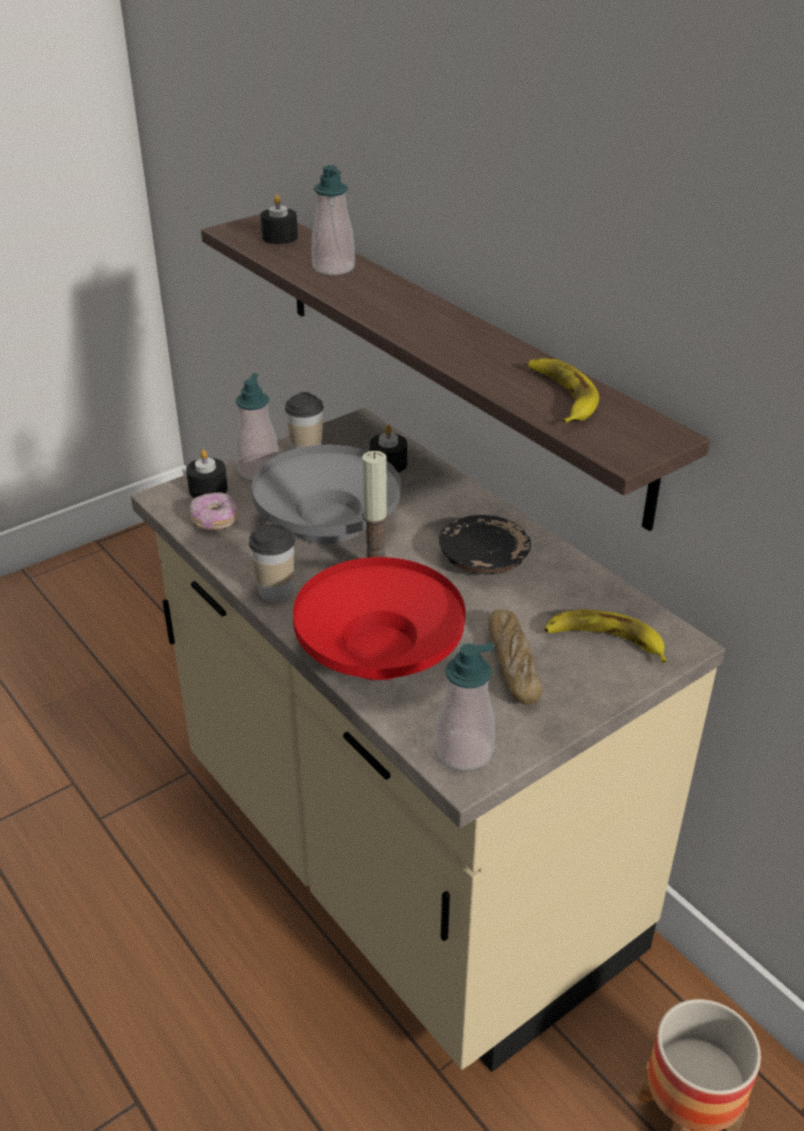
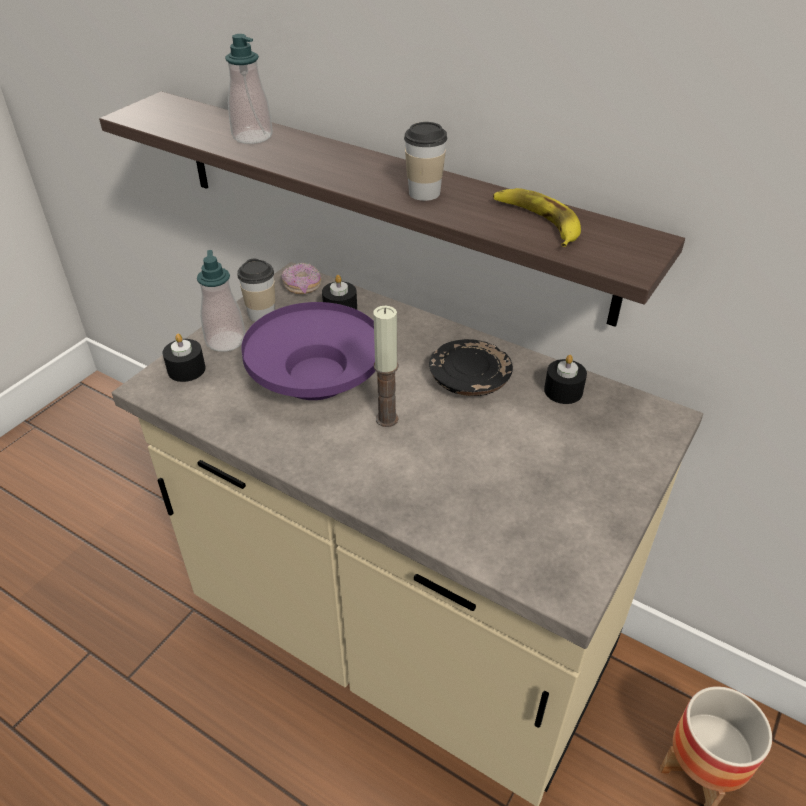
camera: 20 degrees left, 5 degrees up
(215, 521) = (209, 400): donut -> donut (302, 286)
(276, 591) = (303, 457): cup -> cup (424, 193)
(279, 237) = (182, 115): black candle -> black candle (563, 391)
(328, 522) = (316, 377): grey bowl -> purple bowl
(380, 651) = (430, 492): red bowl -> none
(464, 751) = (558, 573): soap dispenser -> none
(513, 664) = (550, 473): bread -> none
(604, 641) = (610, 431): banana -> none

